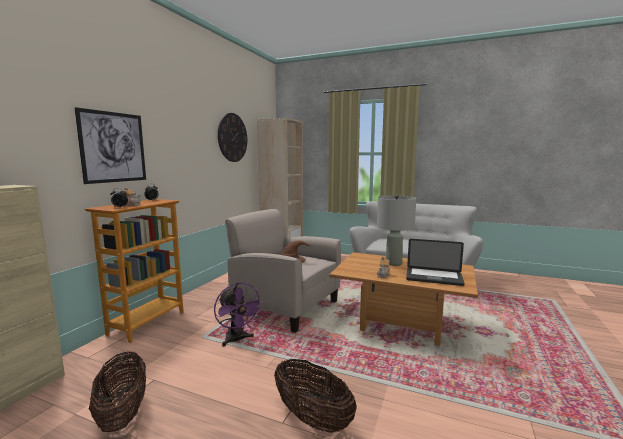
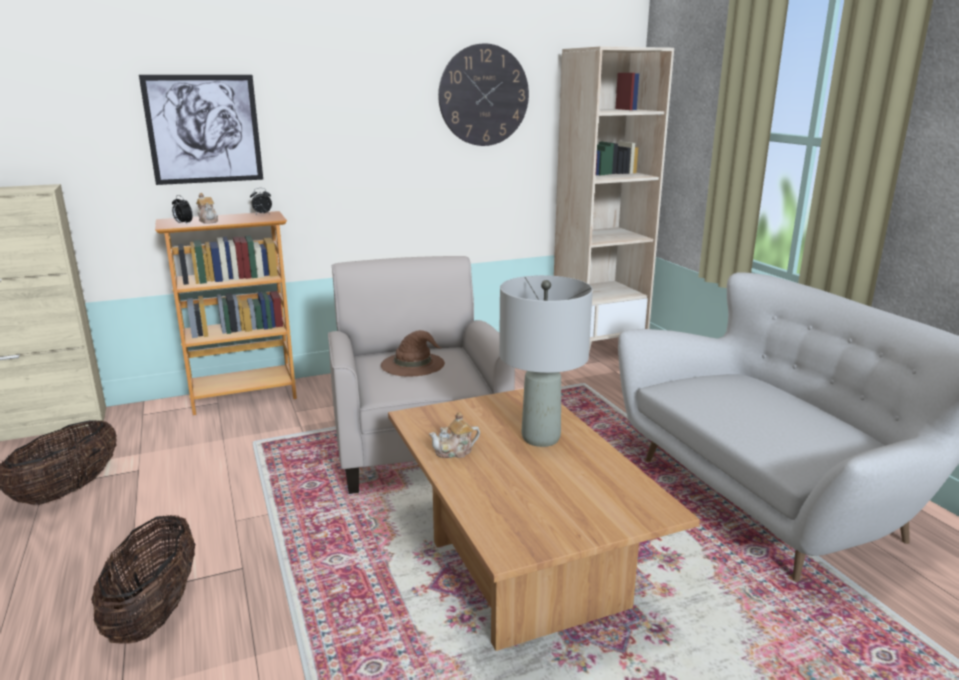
camera: 45 degrees right, 10 degrees up
(237, 340) = (276, 466): purple fan -> none
(434, 277) = (522, 500): laptop -> none

